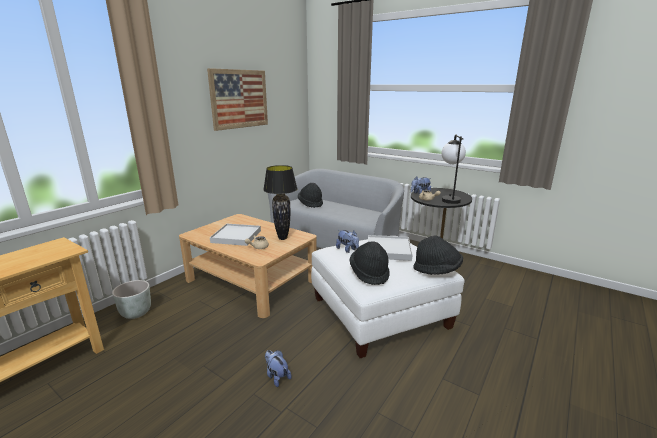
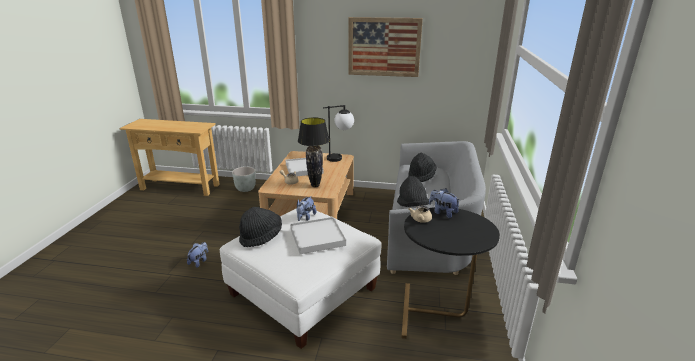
camera: 65 degrees right, 5 degrees up
(437, 270) = (289, 273): black hat -> black hat (412, 206)
(449, 198) = (443, 234): table lamp -> table lamp (340, 157)

